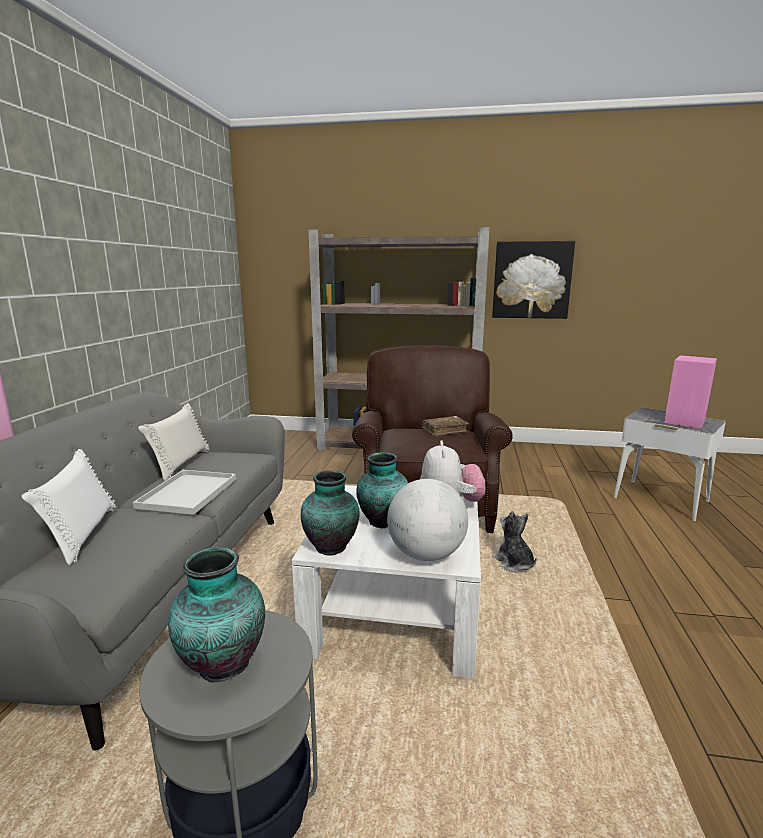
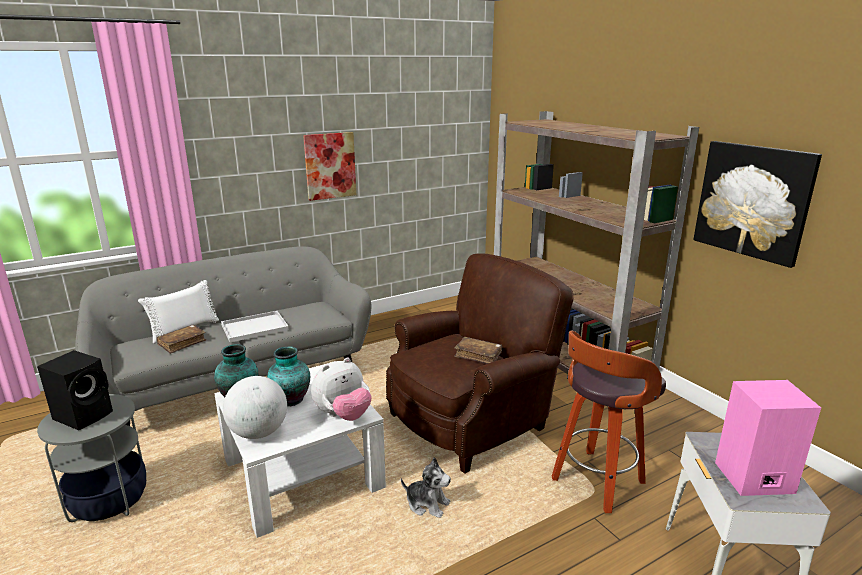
camera: 50 degrees right, 5 degrees up
(124, 543) = (182, 343): none -> brown book
(132, 289) = (330, 166): none -> picture
(180, 464) = (294, 306): white pillow -> none
(221, 663) = (85, 415): vase -> black speaker
(513, 563) = (427, 504): plush toy -> plush toy turned 90 degrees clockwise
(551, 496) = (596, 482): none -> stool

